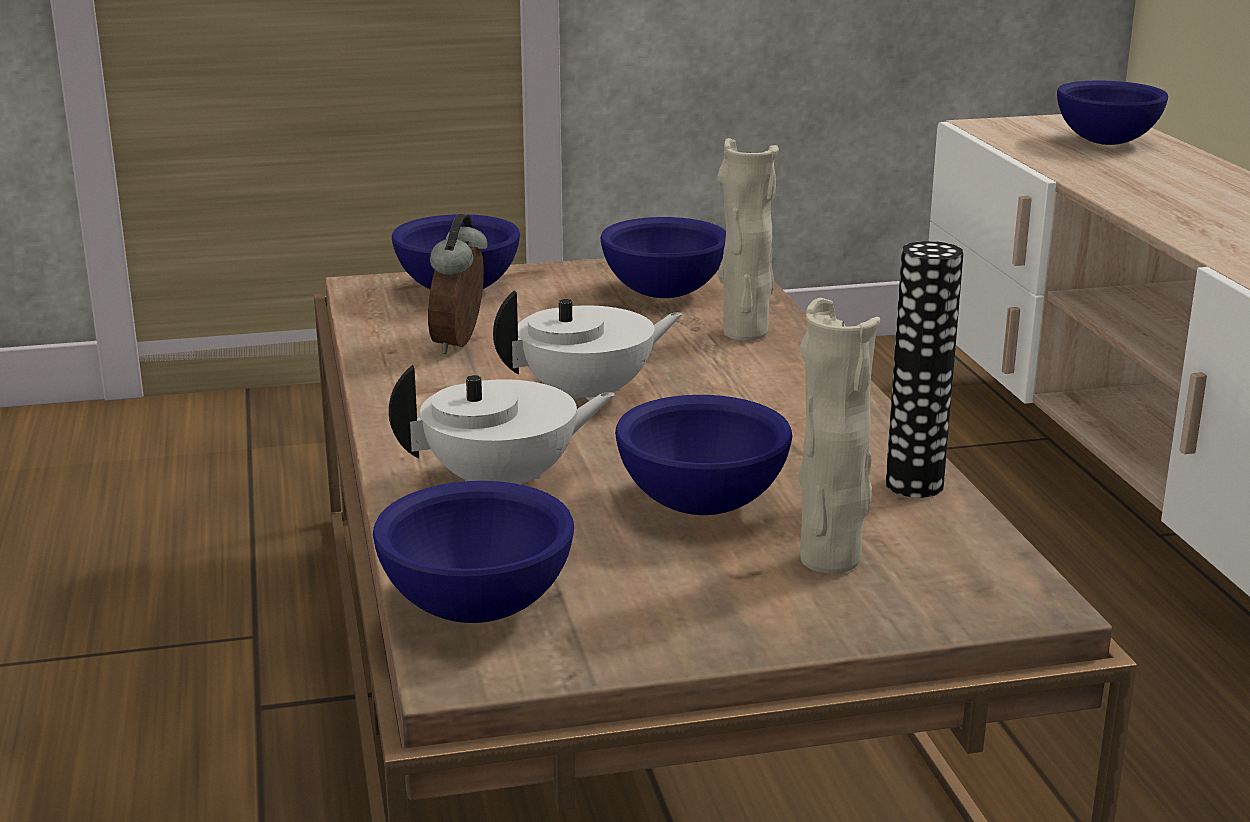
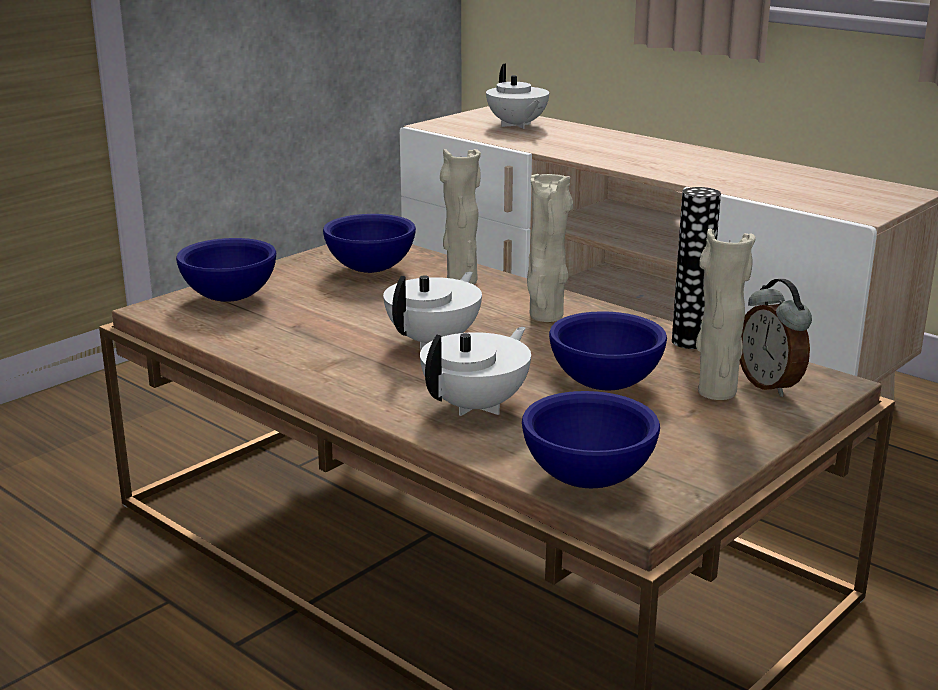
camera: 35 degrees left, 0 degrees up
(462, 343) = (296, 330): alarm clock -> alarm clock (770, 385)
(773, 402) = (545, 317): none -> beige vase
(1105, 142) = (517, 125): blue bowl -> white teapot

